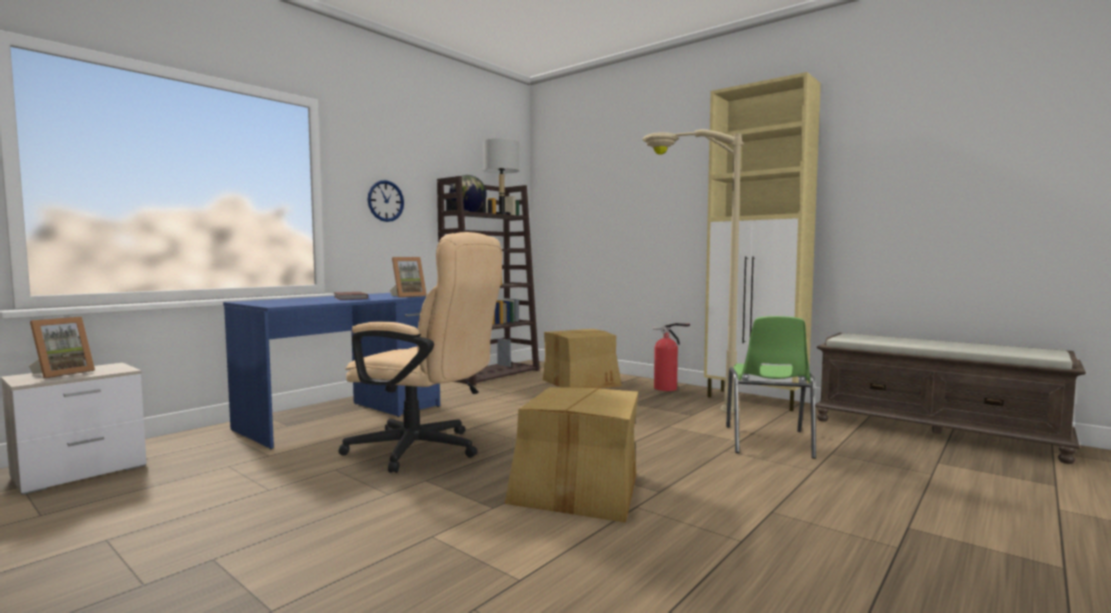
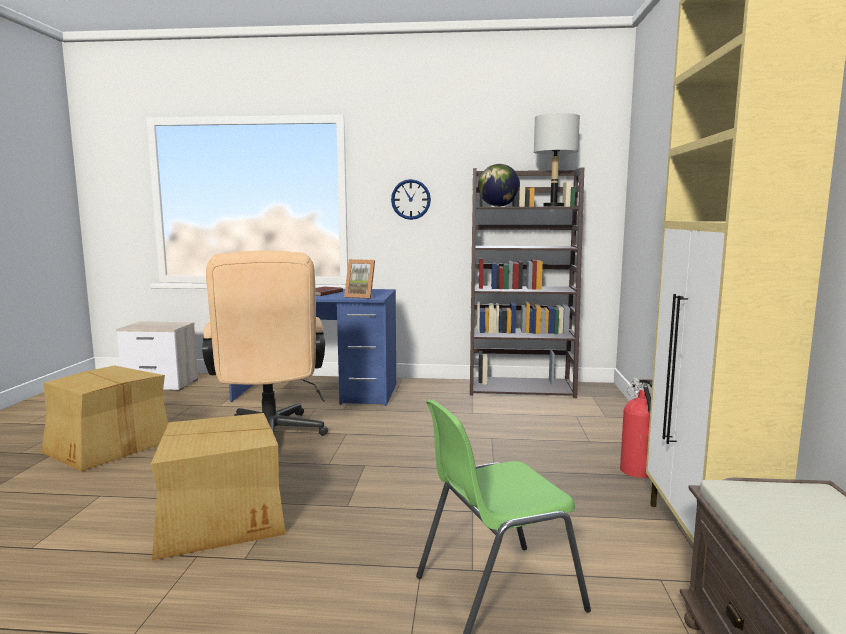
camera: 55 degrees right, 5 degrees up
(62, 373) = (153, 324): picture frame -> none
(582, 382) = (571, 426): cardboard box -> cardboard box (107, 446)
(676, 402) = (585, 491): beige floor lamp -> none

